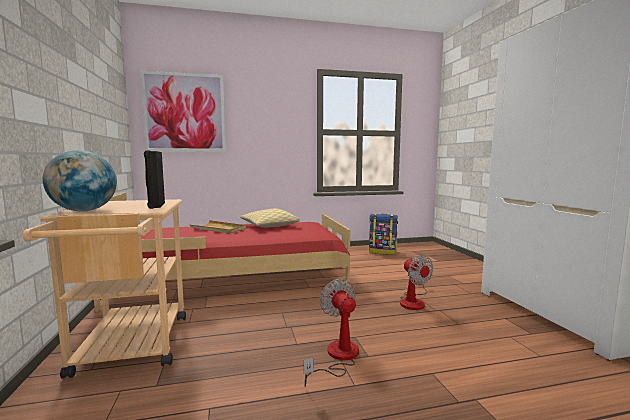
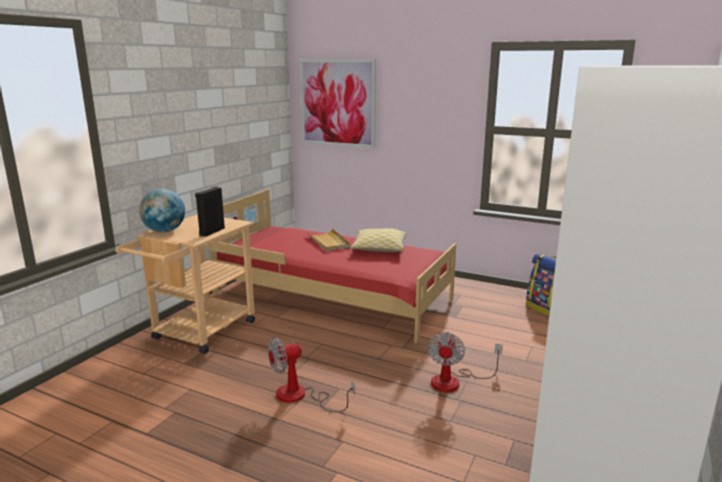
camera: 40 degrees right, 10 degrees up
(337, 357) = (300, 396): fan -> fan turned 135 degrees counterclockwise

